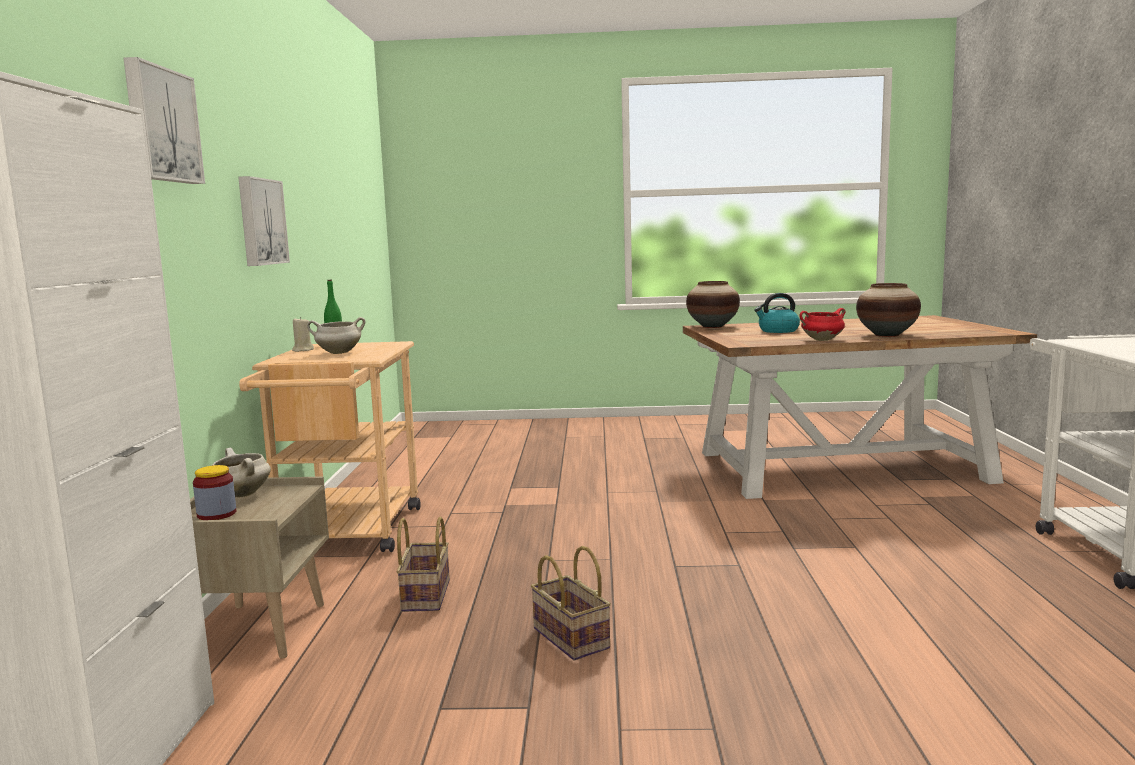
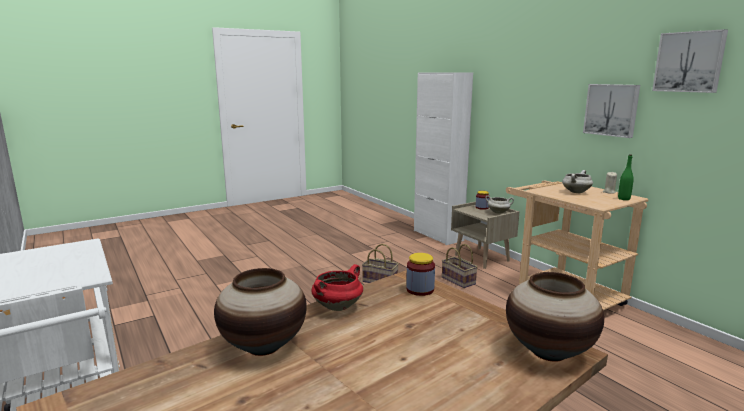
camera: 145 degrees right, 5 degrees up
(160, 125) = (531, 66): picture -> picture (689, 62)
(743, 340) = (420, 289): none -> jar
(778, 331) = (426, 343): kettle -> none

